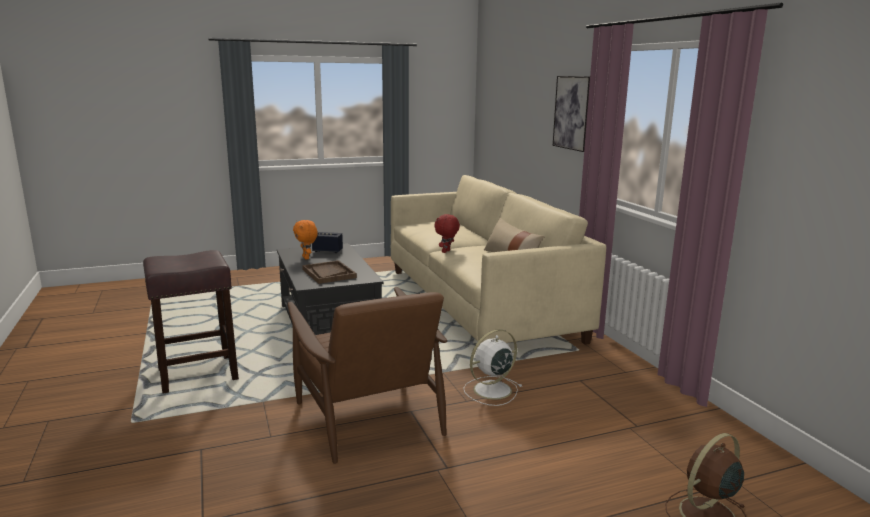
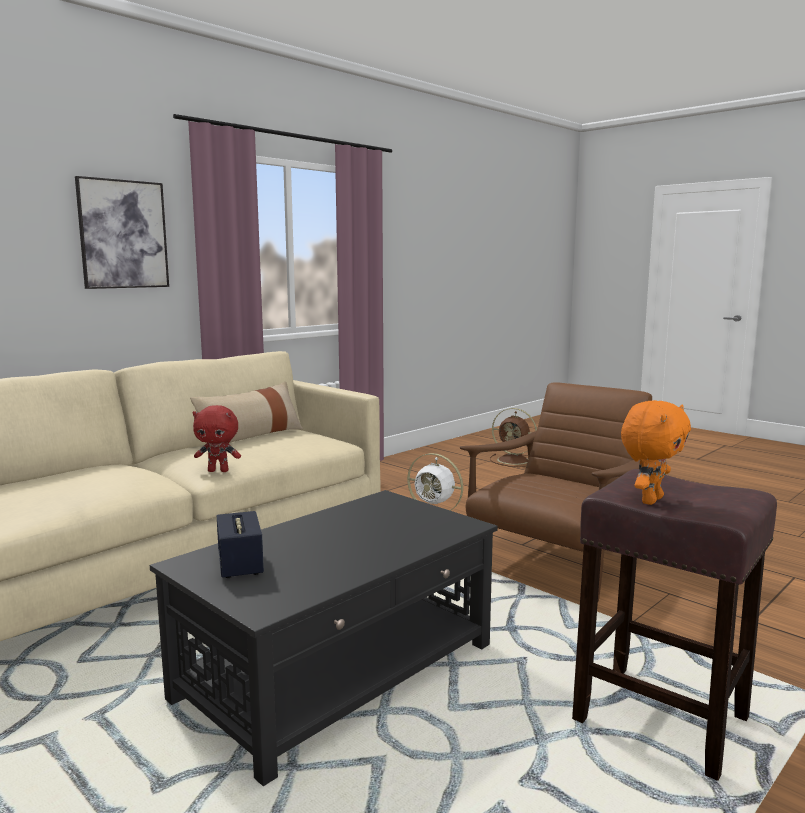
camera: 115 degrees left, 5 degrees down
(306, 258) = (311, 569): orange plush toy -> orange plush toy (650, 500)
(328, 273) = (392, 526): brown tray -> none

